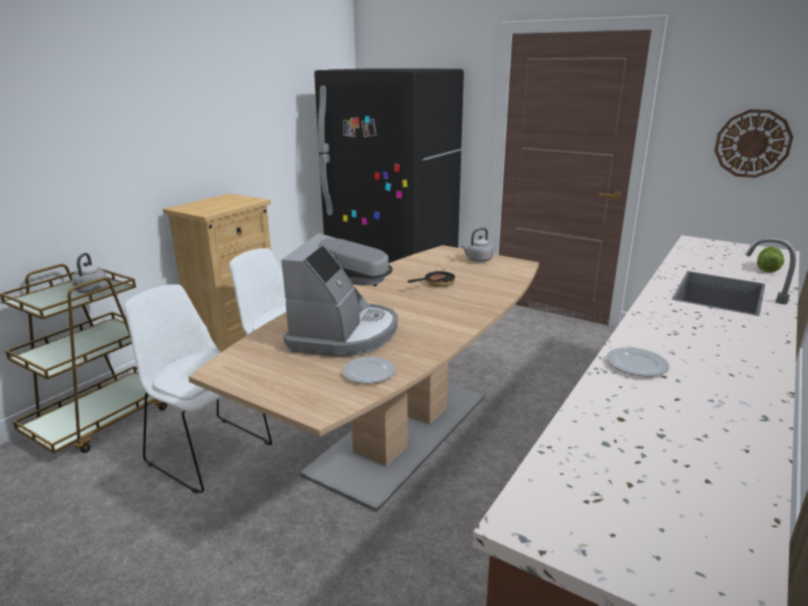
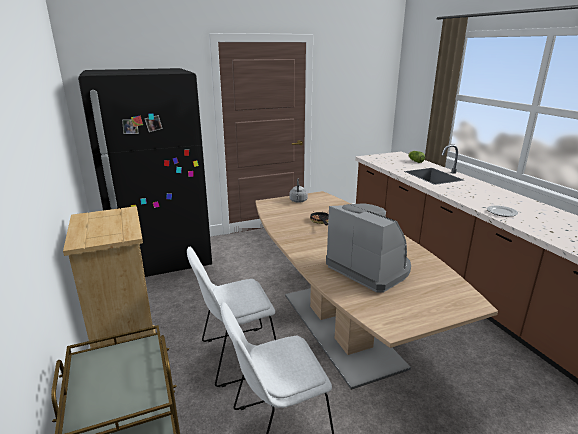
camera: 55 degrees left, 0 degrees up
(91, 291) = (132, 364): grey kettle -> none
(369, 372) = (433, 276): plate -> none
(752, 143) = (358, 103): wall clock -> none

